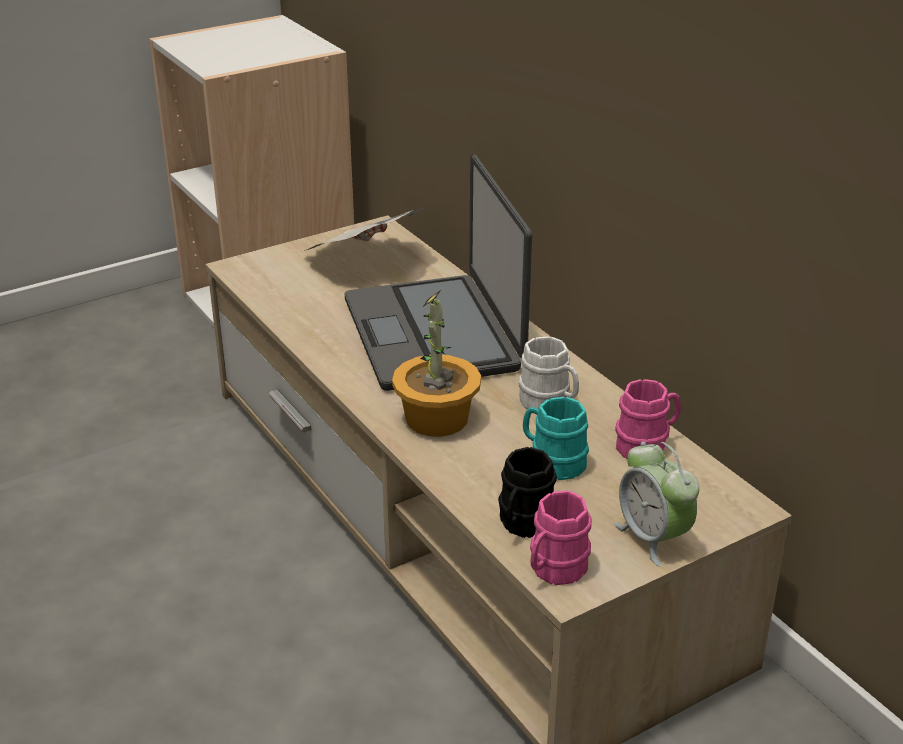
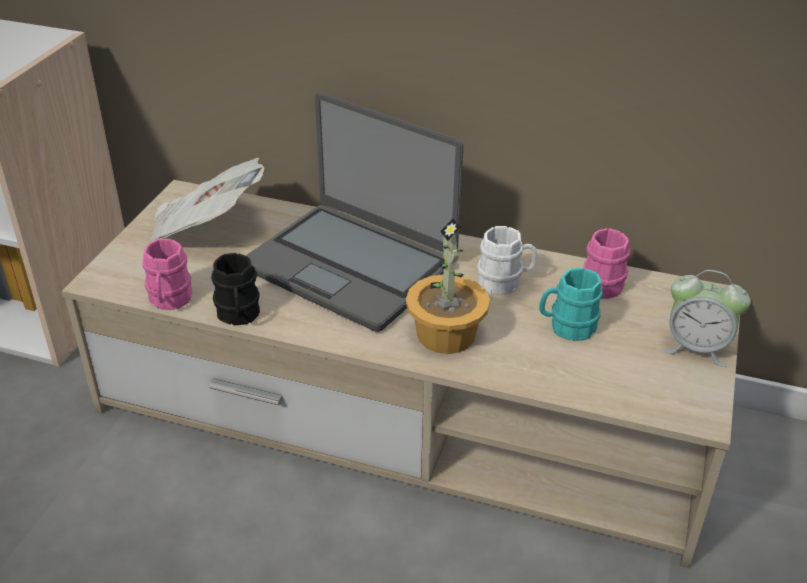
camera: 40 degrees left, 5 degrees up
(523, 524) = (612, 385): black mug -> black mug (238, 316)
(554, 570) = (675, 407): pink mug -> pink mug (169, 300)

